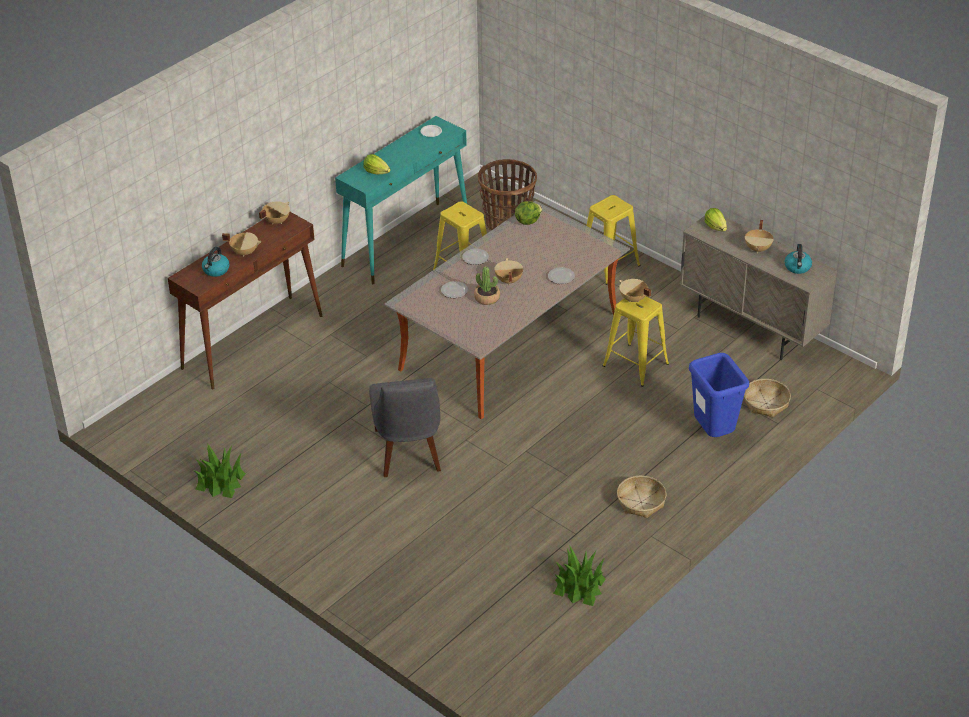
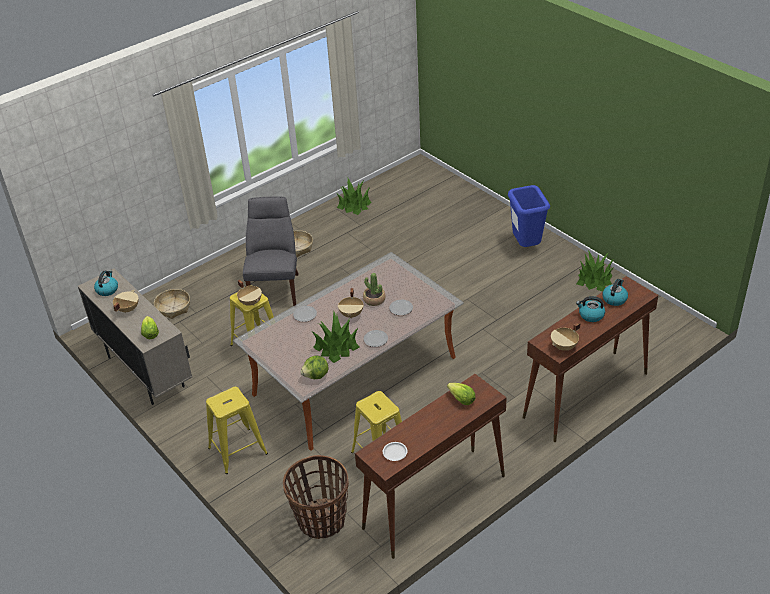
camera: 170 degrees left, 0 degrees up
(244, 252) = (591, 315): beige cooking pot -> kettle
(406, 242) = (434, 502): turquoise console table -> brown console table
(408, 453) = (453, 290): grey chair -> grey chair (276, 289)
(515, 248) = (336, 346): none -> potted plant
(713, 434) = (224, 288): blue trash can -> blue trash can (526, 246)

